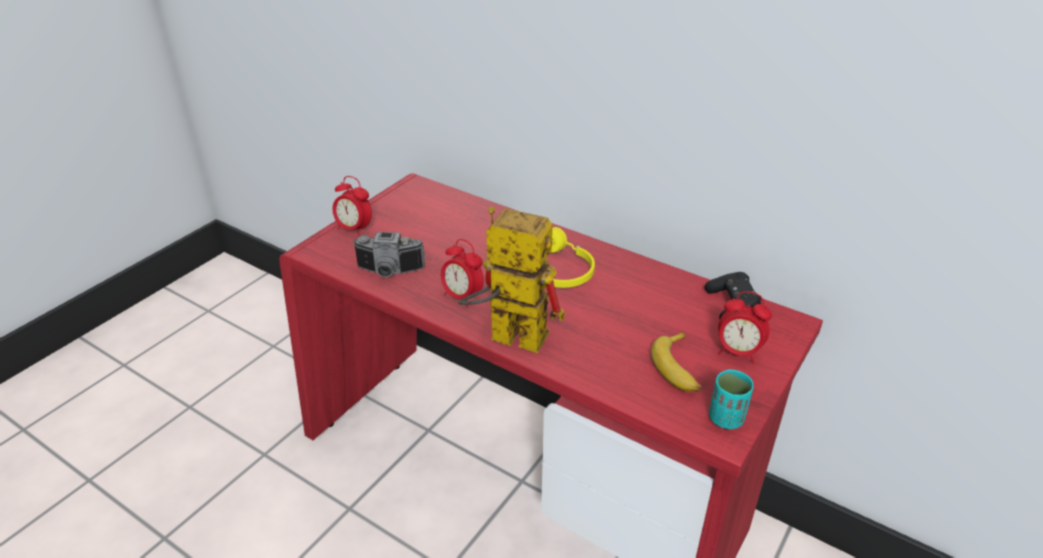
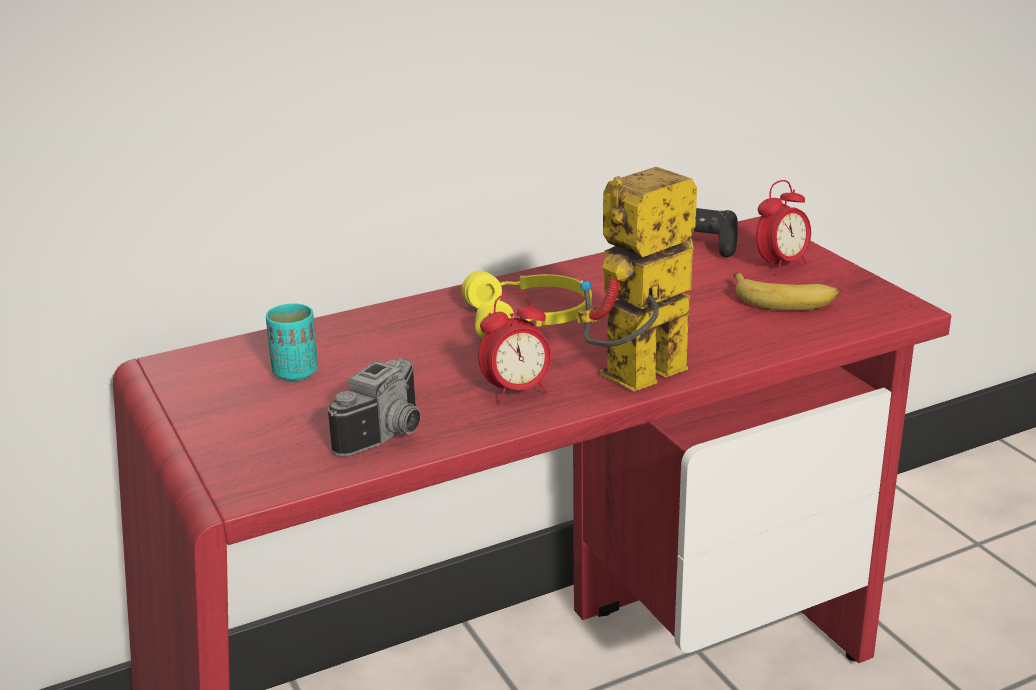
camera: 60 degrees left, 10 degrees down
(354, 229) = (228, 442): alarm clock -> none
(726, 418) = (880, 300): turquoise cup -> turquoise cup (295, 373)

